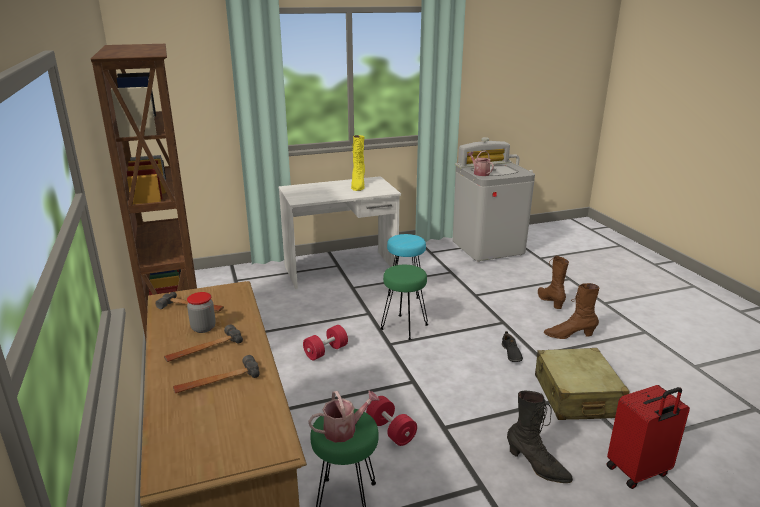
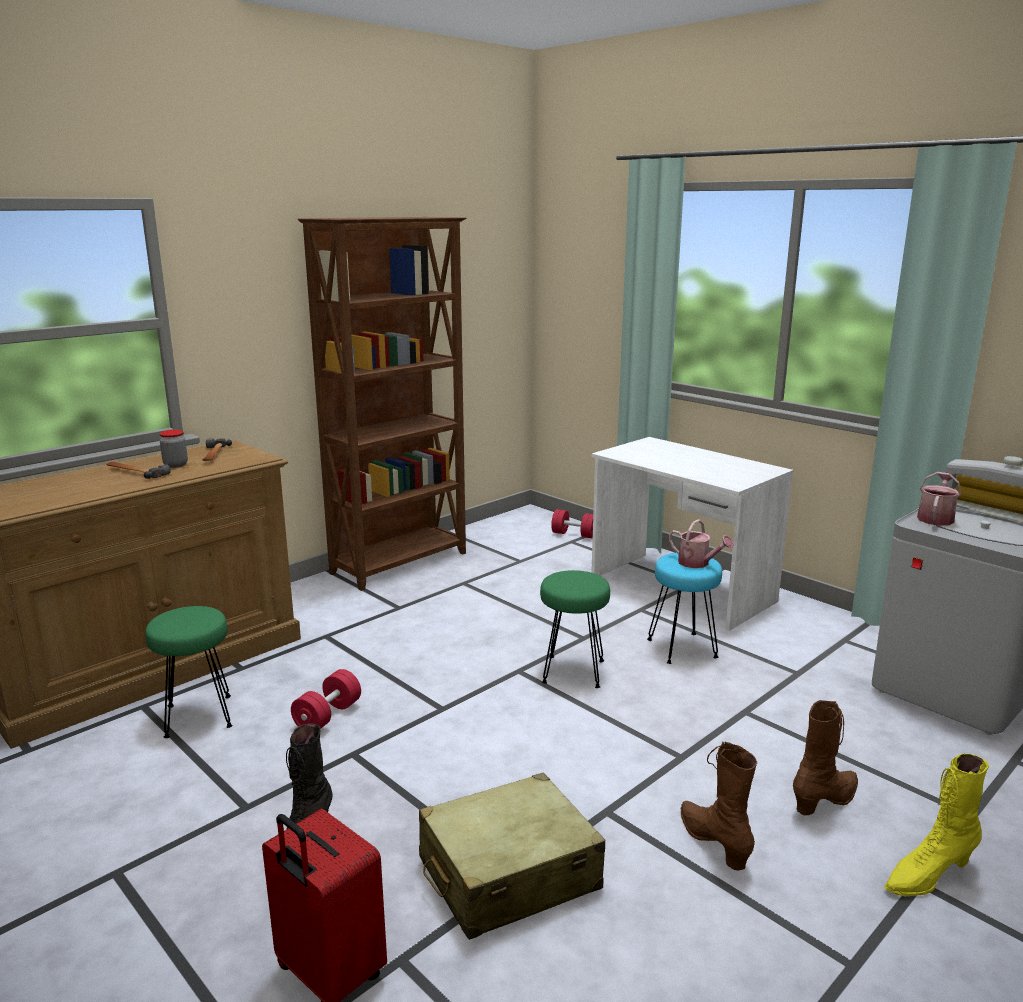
camera: 65 degrees right, 5 degrees down
(217, 381) = (81, 486): hammer -> none
(326, 351) = (464, 634): red dumbbell -> red dumbbell (574, 534)
(344, 430) = (179, 620): watering can -> watering can (697, 563)
(358, 185) = (723, 466): yellow boot -> yellow boot (928, 876)
(511, 353) = (585, 781): black shoe -> none

